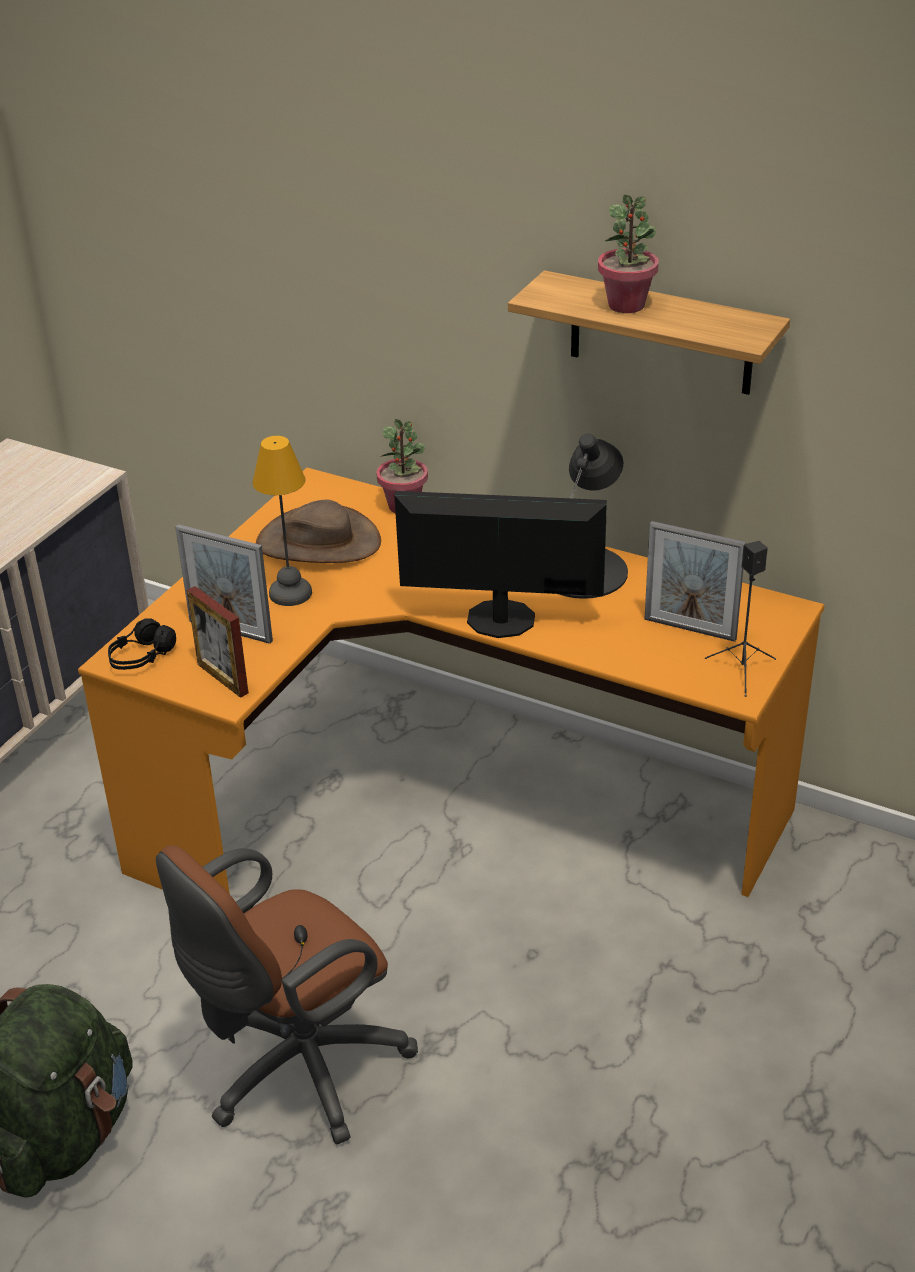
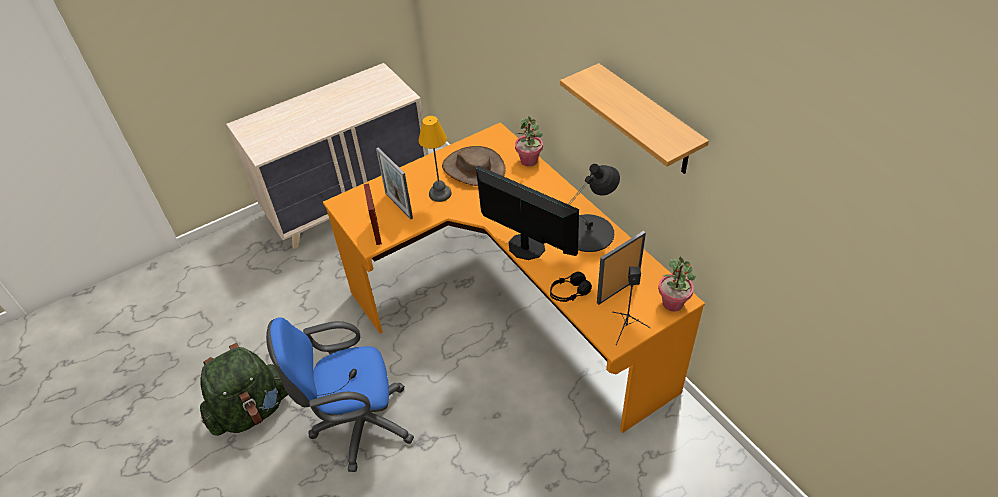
camera: 30 degrees right, 10 degrees up
(141, 657) = (351, 206): black headphones -> black headphones (569, 293)
(296, 1070) = (357, 425): brown office chair -> blue office chair
(626, 305) = (621, 101): potted plant -> potted plant (673, 303)
(690, 629) = (618, 290): picture frame -> picture frame turned 90 degrees clockwise

